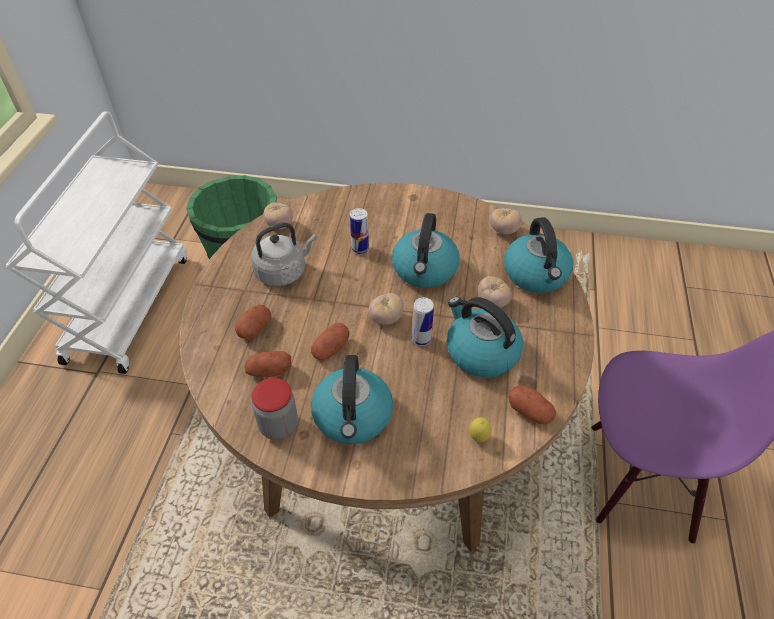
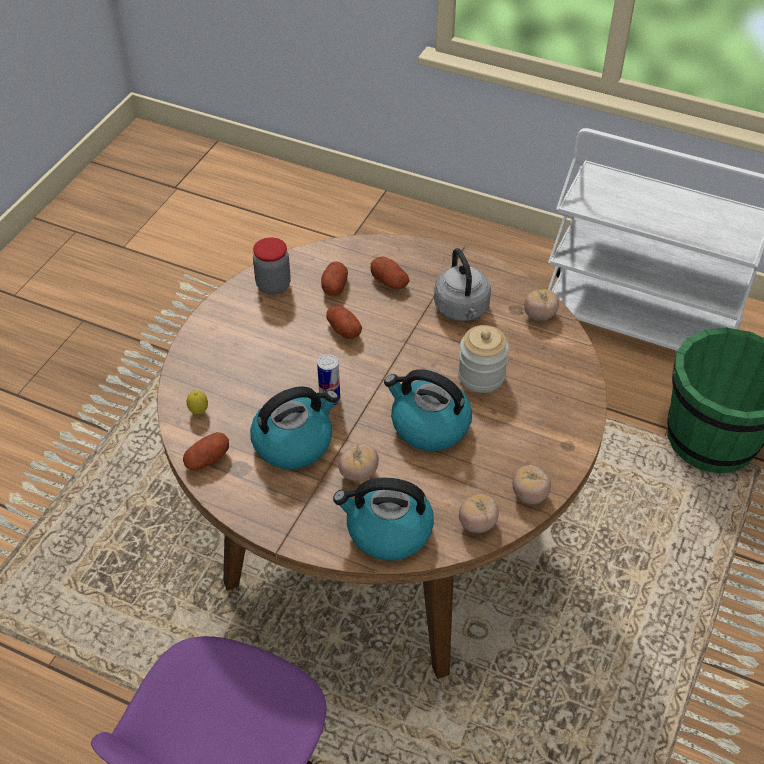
camera: 105 degrees right, 0 degrees up
(353, 417) = (261, 332): kettle -> none
(360, 249) = (481, 376): can -> jar
(386, 318) = (367, 377): tomato -> tomato (529, 495)

